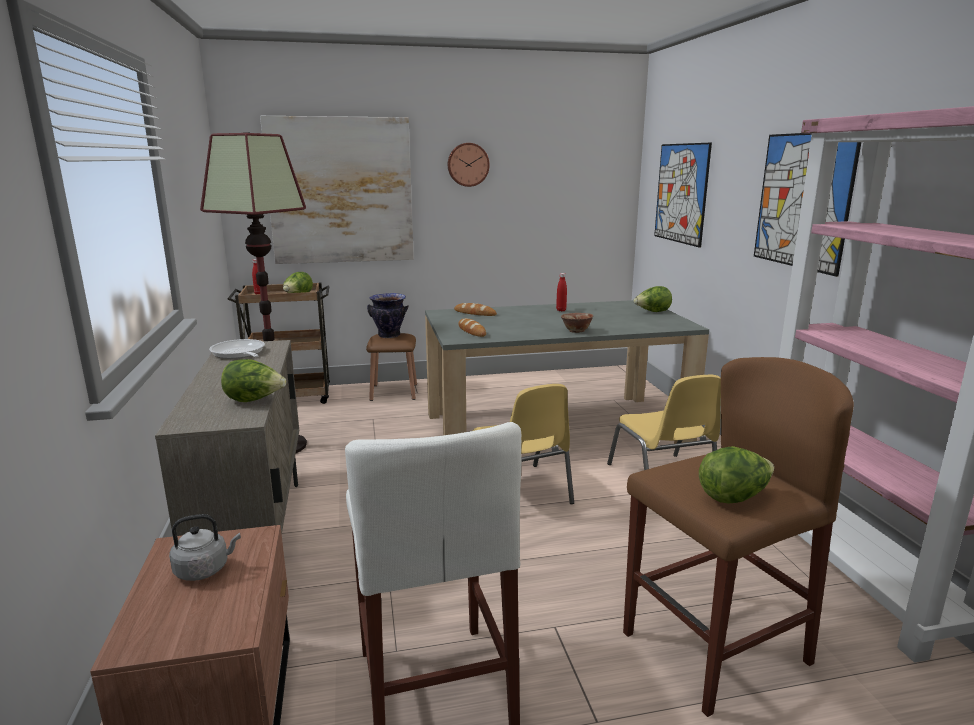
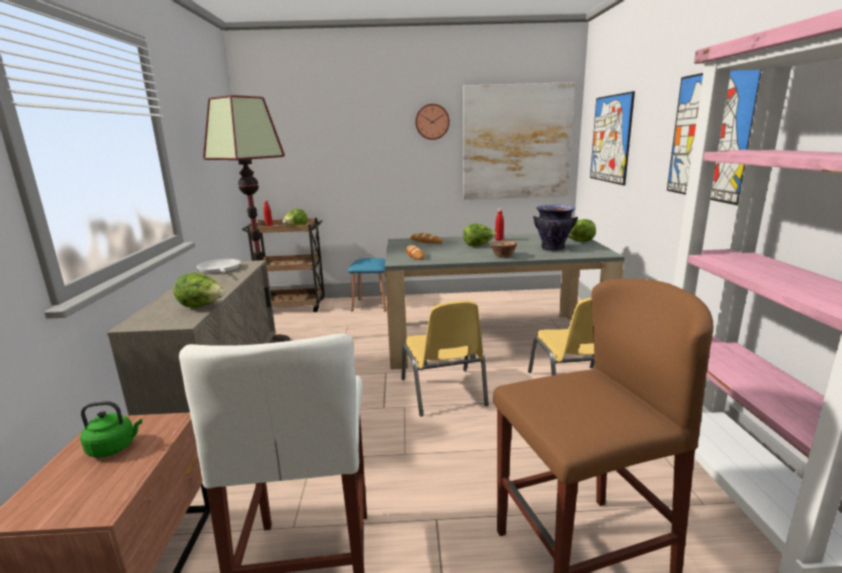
camera: 10 degrees right, 0 degrees up
(205, 569) = (114, 448): grey kettle -> green kettle
(341, 191) = (331, 145): picture -> picture (516, 142)
(389, 335) = (367, 260): vase -> vase (553, 249)
(394, 392) = (371, 305): brown stool -> blue stool
(733, 497) = (585, 417): lettuce -> lettuce (478, 245)

